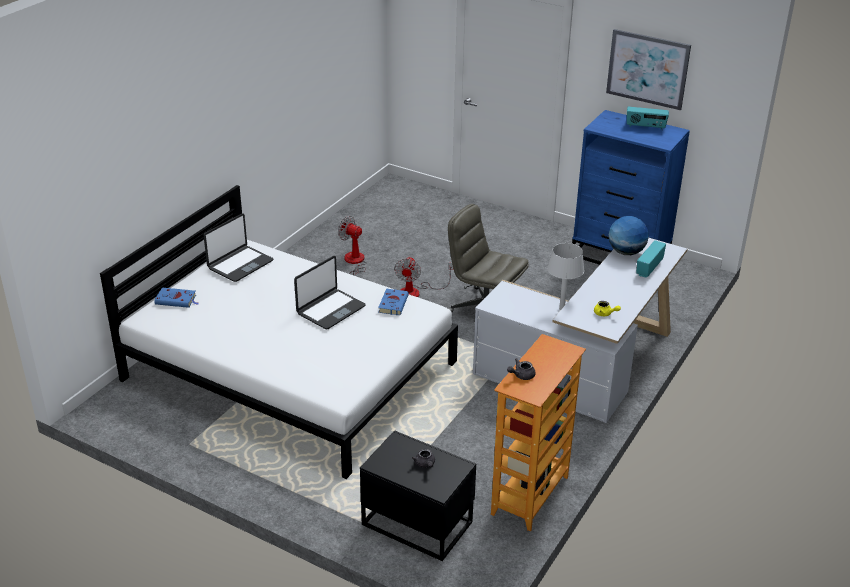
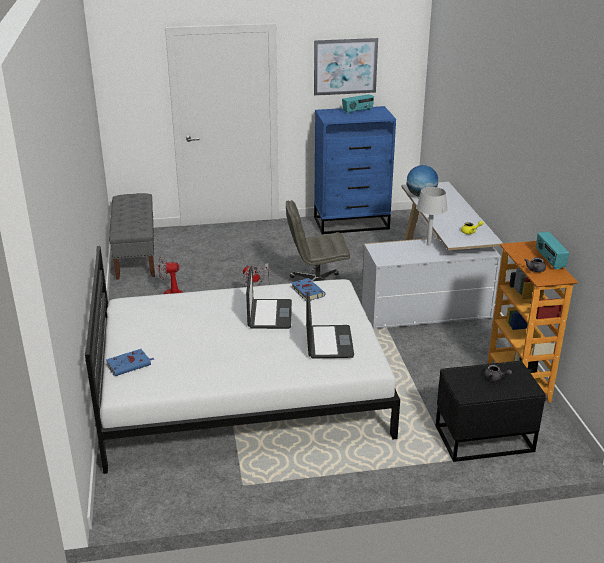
camera: 40 degrees left, 5 degrees down
(240, 264) = (144, 316): laptop -> laptop (328, 343)
(376, 205) = (135, 254): none -> grey bench
(648, 268) = (448, 199): radio -> radio (549, 260)

